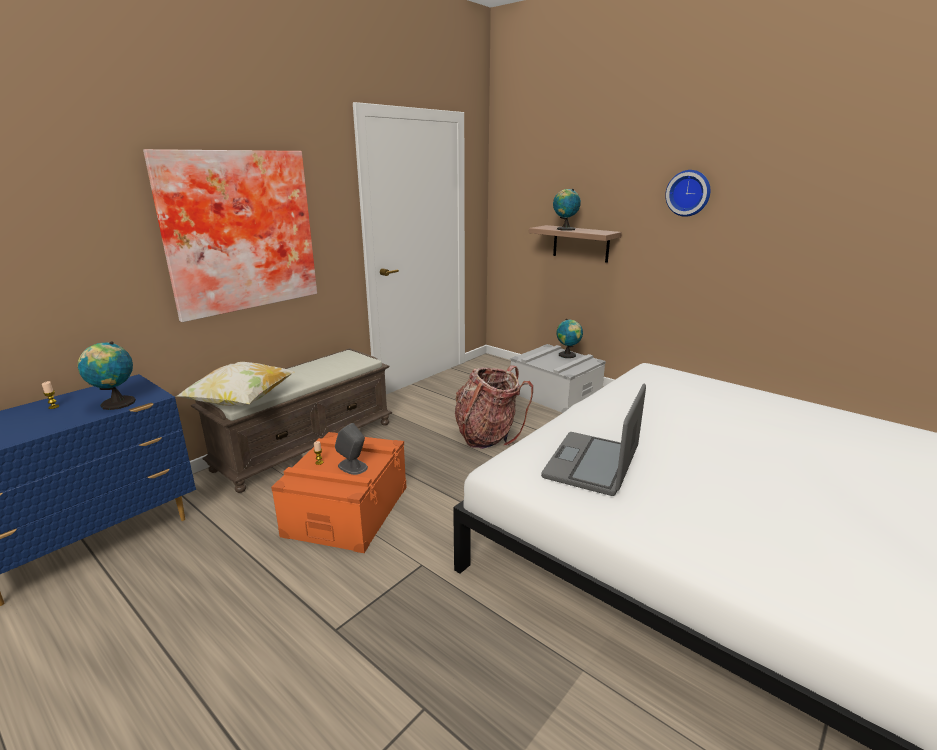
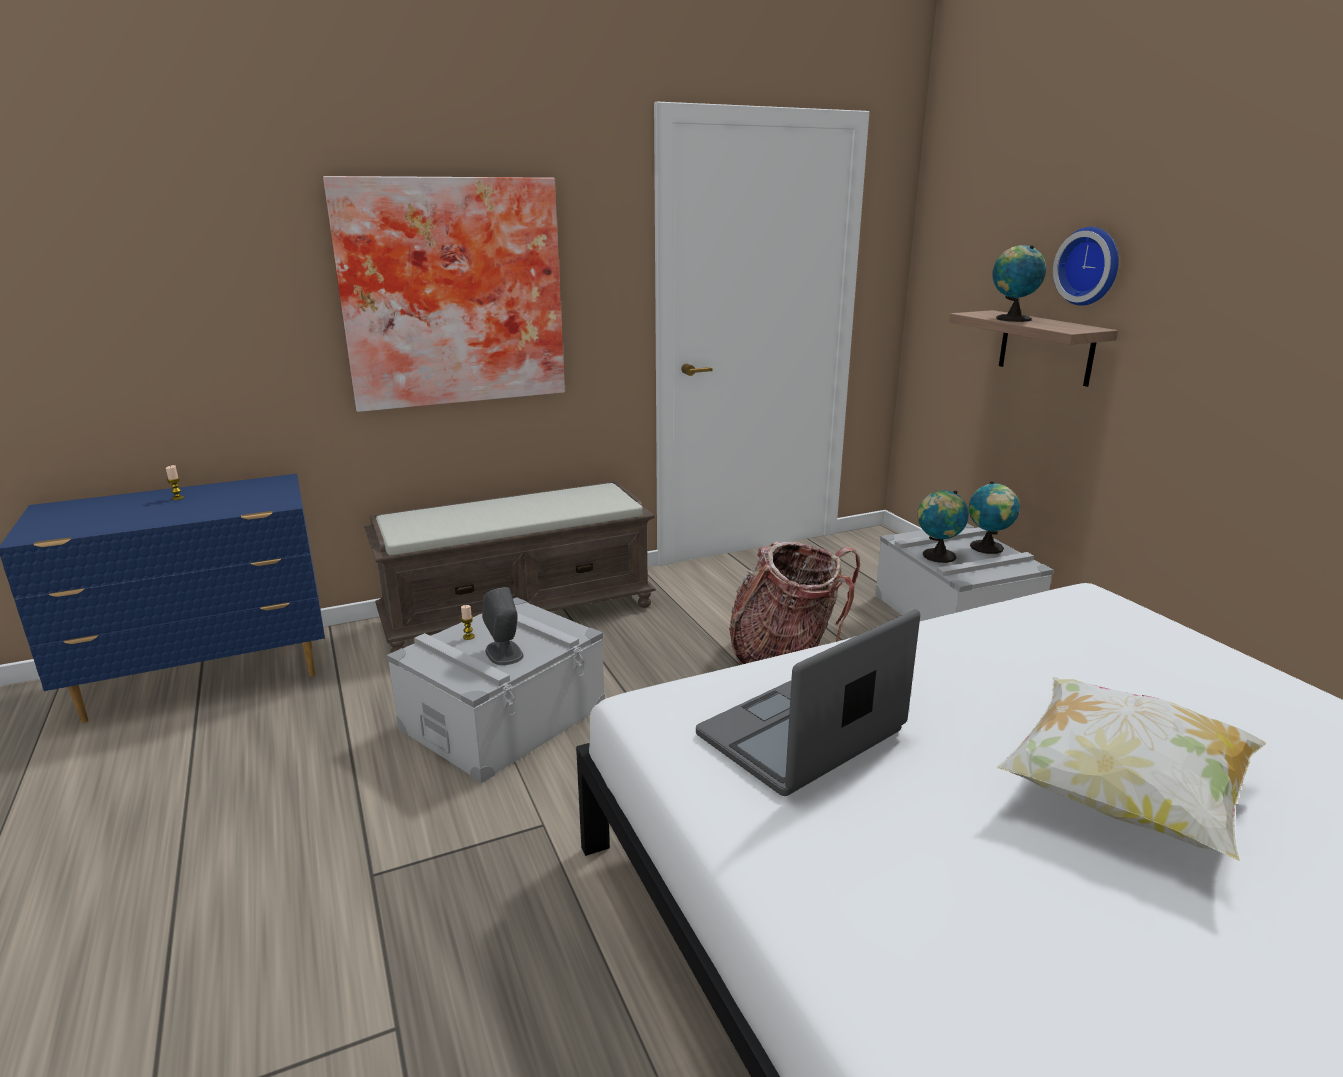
camera: 25 degrees right, 0 degrees up
(115, 404) = (235, 505): globe -> globe (937, 556)
(241, 402) = (412, 532): pillow -> pillow (1121, 798)
(347, 510) = (503, 717): orange storage box -> grey storage box
(688, 193) = (1252, 259): wall clock -> wall clock (1090, 266)

